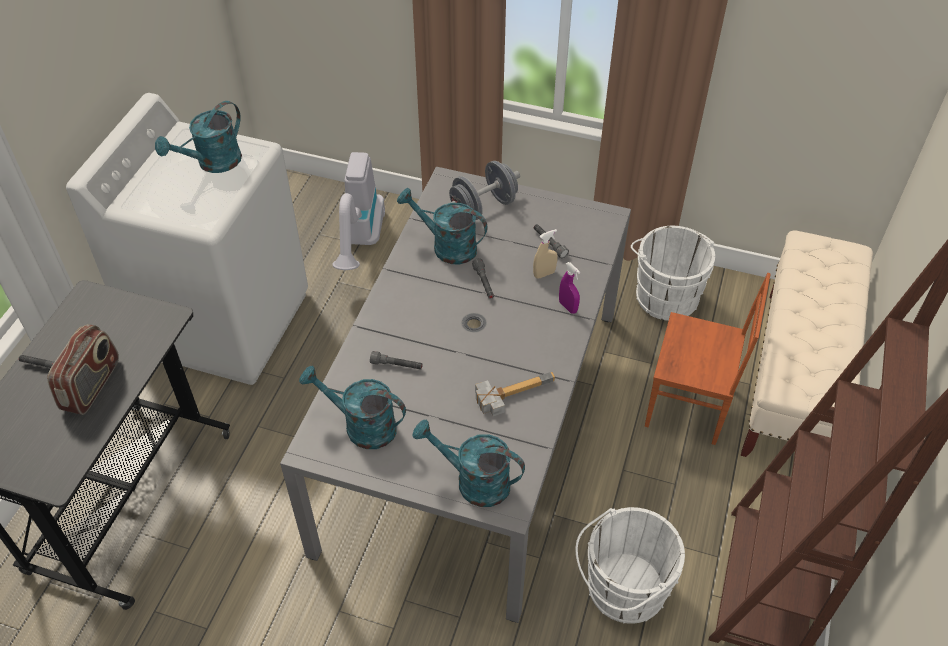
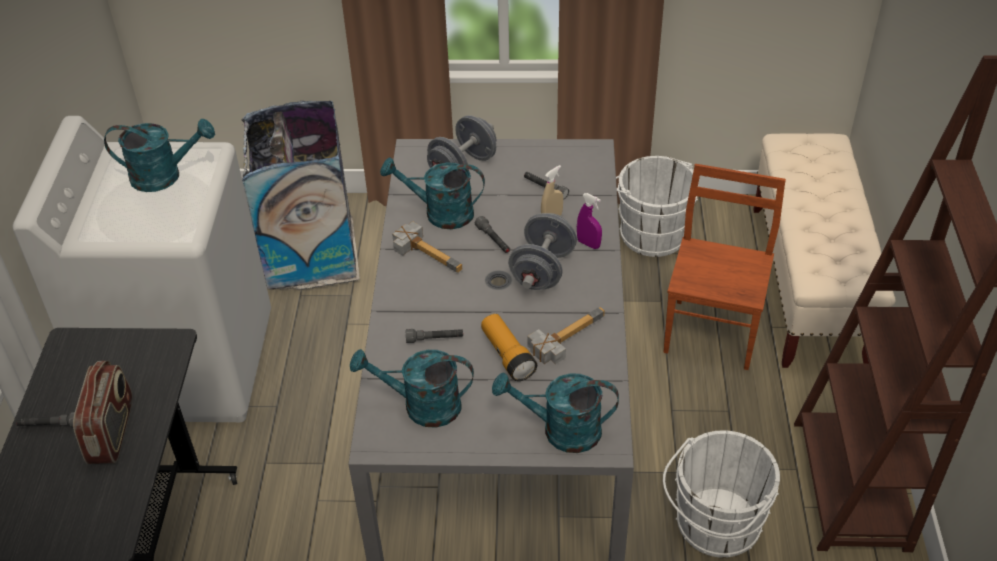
camera: 15 degrees left, 5 degrees down
(212, 163) = (165, 176): turquoise watering can -> turquoise watering can turned 120 degrees counterclockwise
(360, 243) = (310, 250): vacuum cleaner -> trash can
(424, 281) = (430, 252): none -> hammer
(454, 397) = (507, 355): none -> flashlight
(516, 323) = (542, 270): none -> grey dumbbell
(688, 406) = (713, 333): brown chair -> brown chair turned 75 degrees counterclockwise

